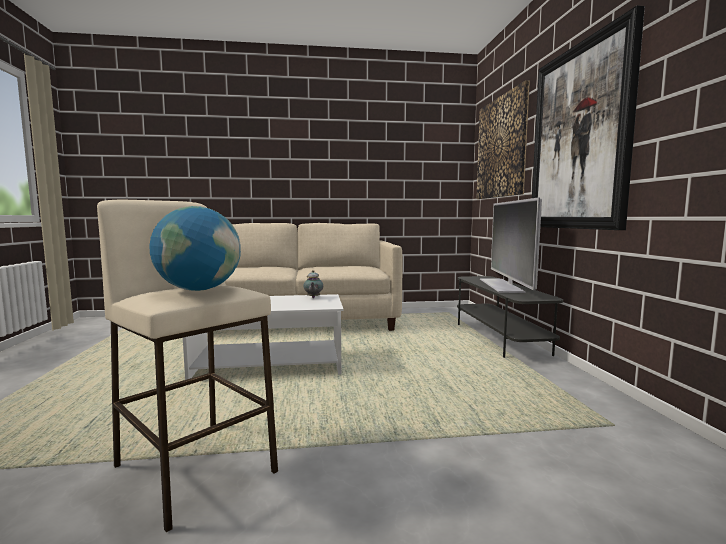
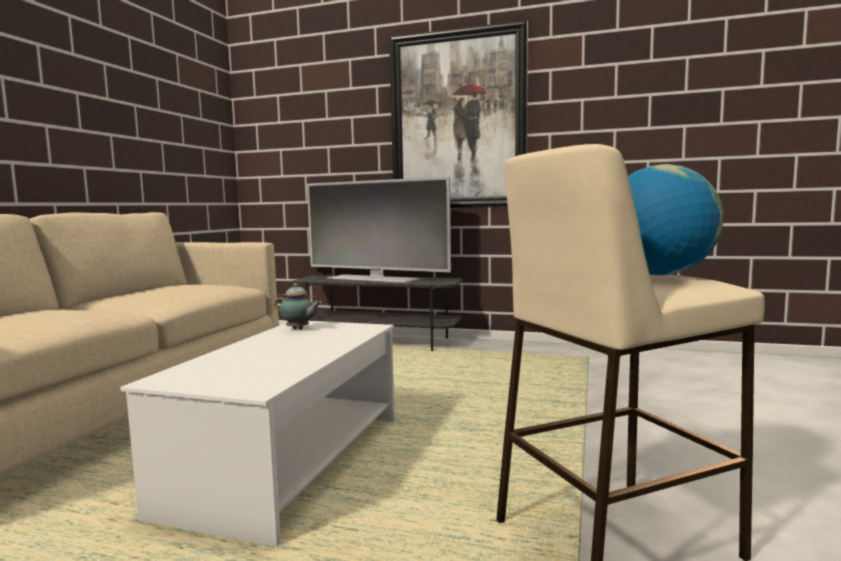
camera: 65 degrees left, 0 degrees up
(501, 147) = (310, 113): picture -> none

